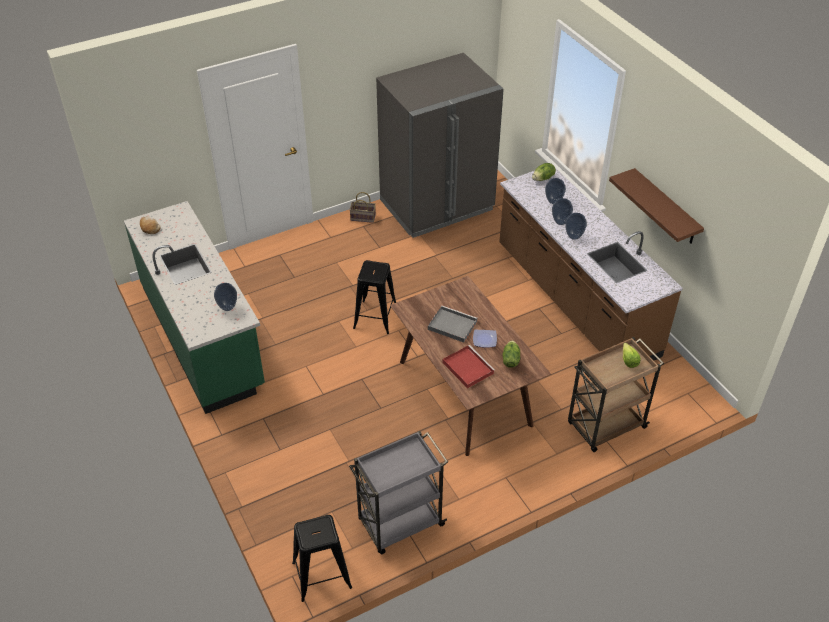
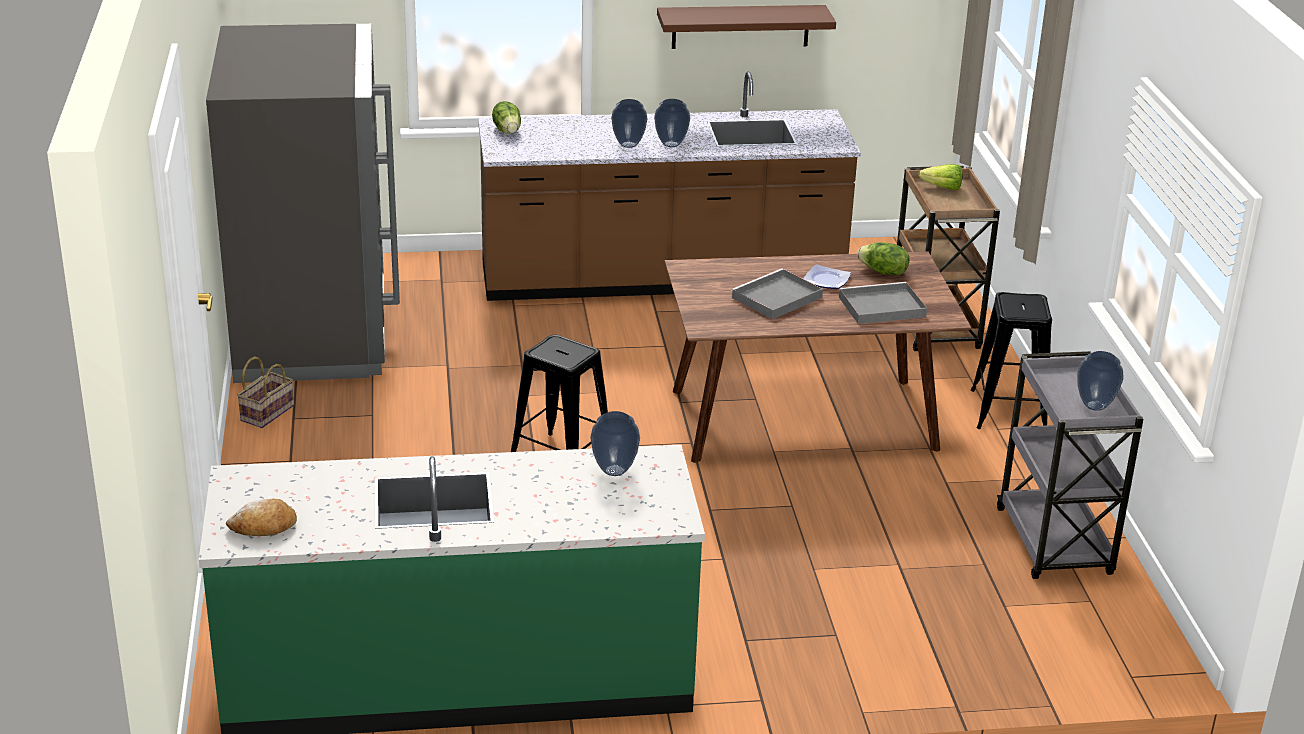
camera: 70 degrees left, 15 degrees down
(321, 575) = (1138, 644): black stool -> black stool (1008, 411)
(467, 367) = (880, 307): red tray -> grey tray
(553, 202) = (574, 138): vase -> vase (1095, 406)

